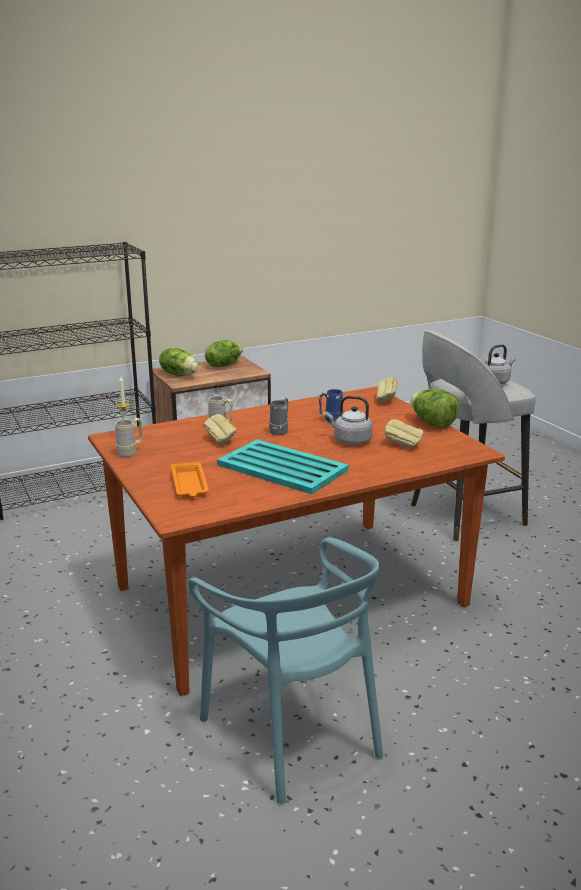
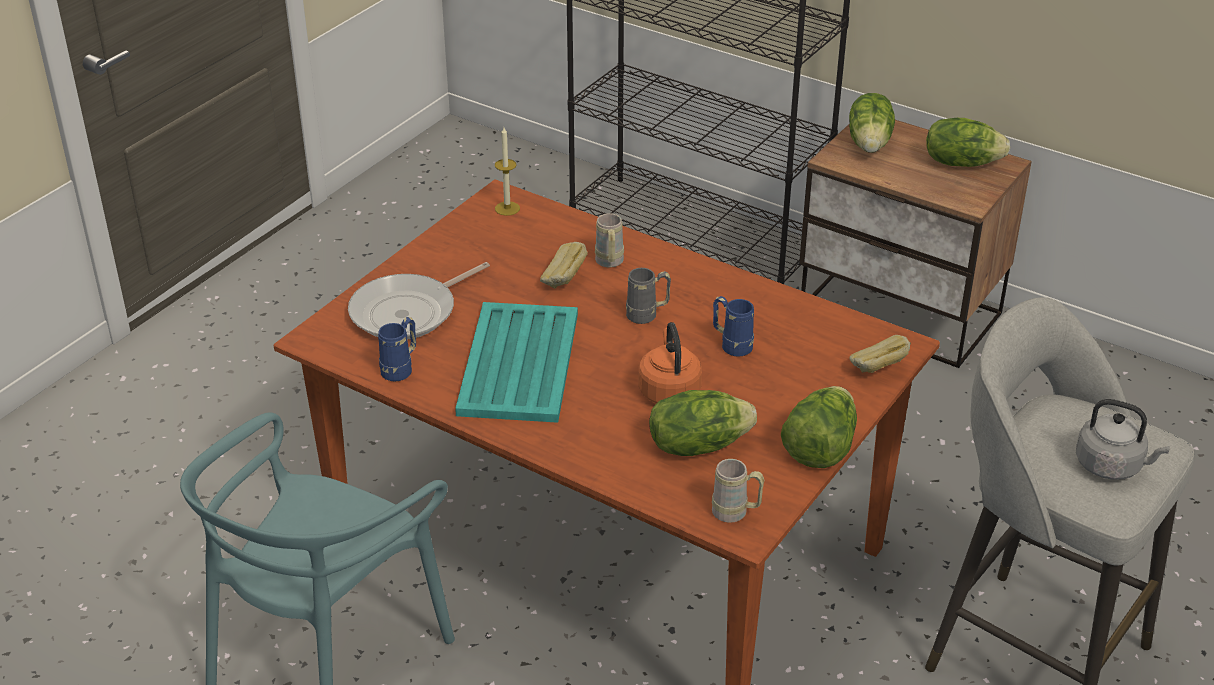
camera: 60 degrees right, 15 degrees up
(130, 452) = (467, 231): beige mug -> beige mug (736, 513)
(189, 485) = (409, 312): orange tray -> frying pan
(245, 499) = (401, 369): none -> blue mug
(350, 440) = (669, 389): grey kettle -> orange kettle
(403, 445) = (698, 444): bread -> lettuce

